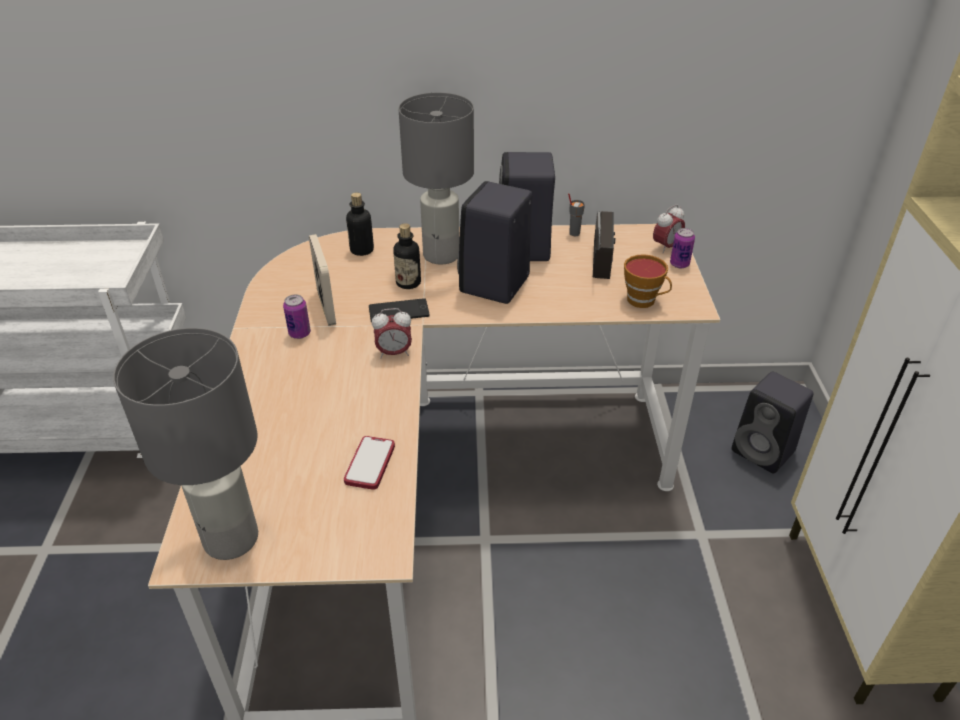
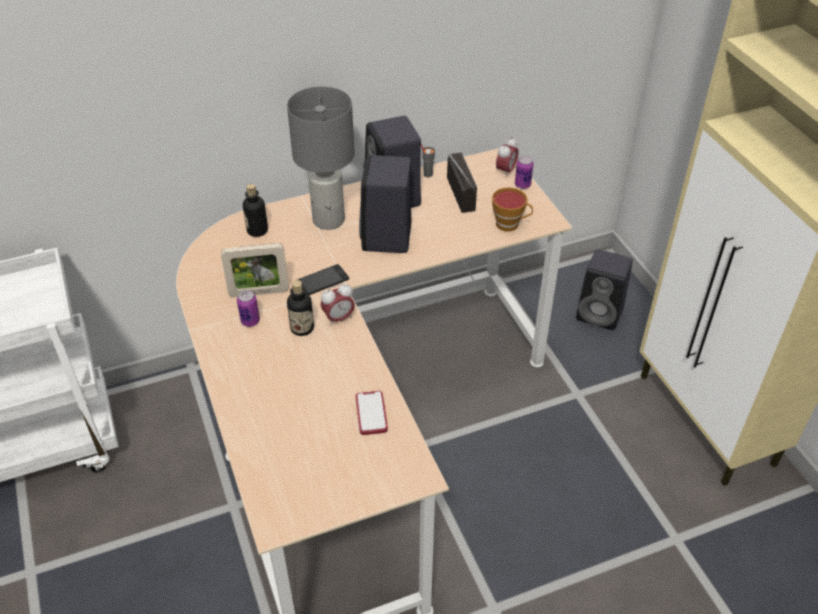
camera: 20 degrees left, 5 degrees up
(231, 540) = (301, 501): grey table lamp -> none
(326, 308) = (259, 292): picture frame -> picture frame turned 120 degrees clockwise
(408, 283) = (315, 252): bottle -> bottle (302, 328)

